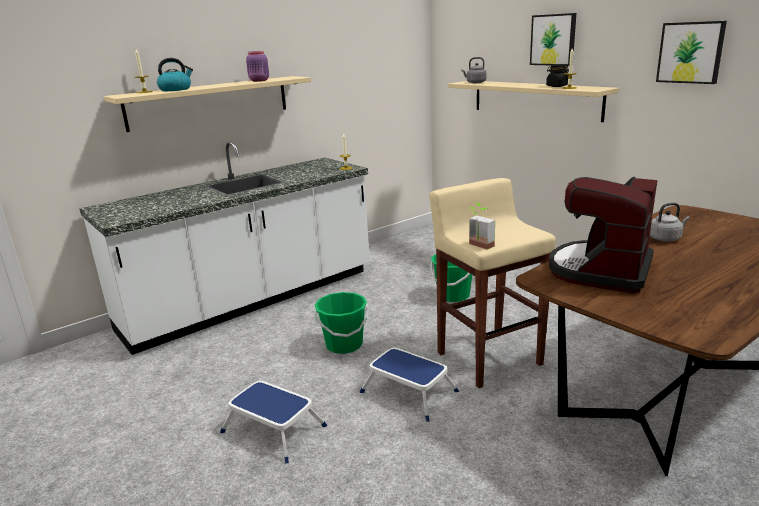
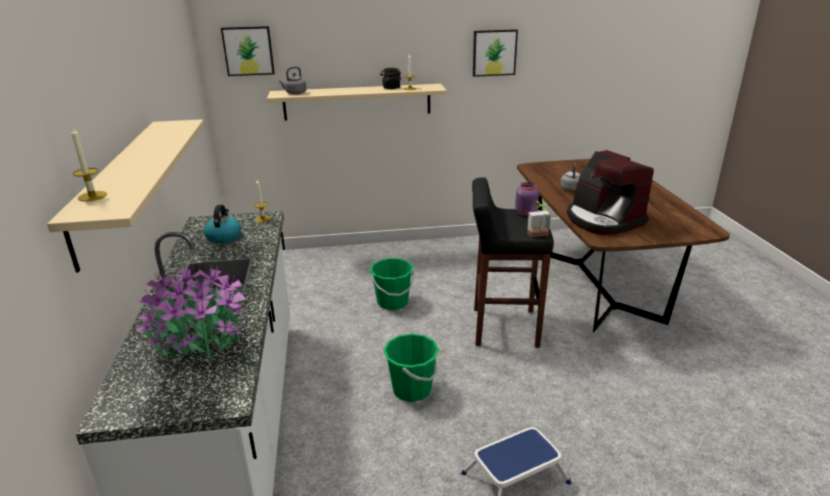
camera: 60 degrees left, 5 degrees up
(174, 201) = (200, 340): none -> potted plant
(176, 89) = (127, 179): kettle -> kettle (223, 237)
(259, 81) = (165, 137): purple jar -> purple jar (526, 213)
(409, 391) = (517, 381): blue step ladder -> none
(488, 358) = (503, 327): beige stool -> black stool
(553, 40) = (371, 45): picture -> picture (248, 51)

